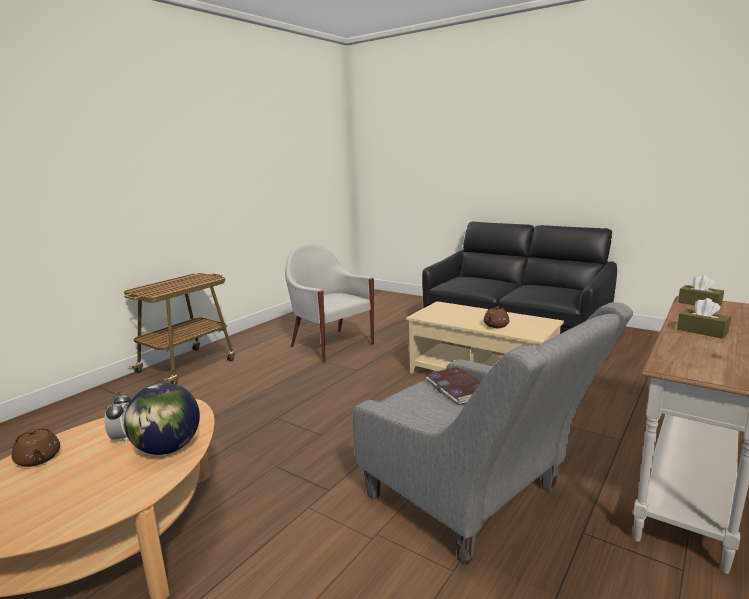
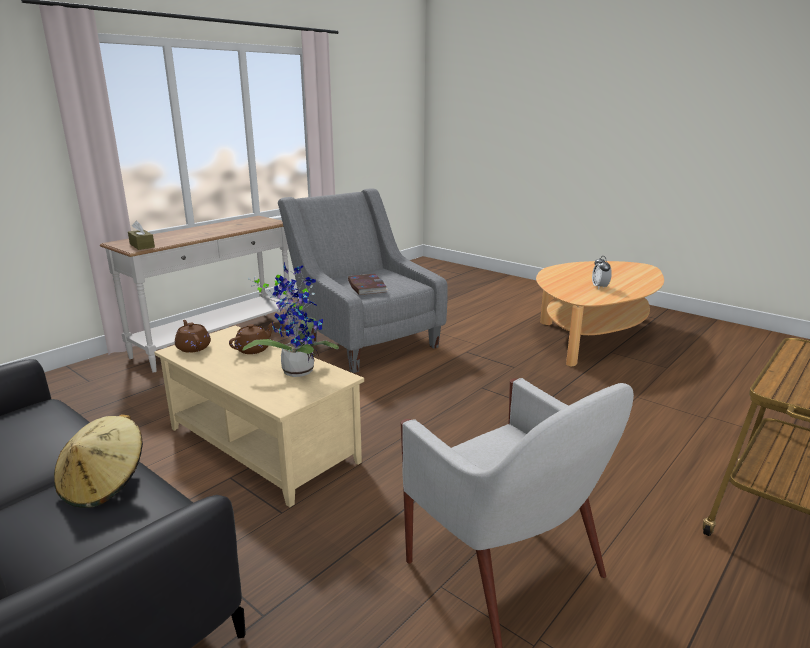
camera: 175 degrees left, 5 degrees up
(38, 459) = (638, 282): brown teapot -> brown teapot (193, 347)
(168, 449) = (561, 281): globe -> none
(450, 317) = (297, 369): none -> potted plant
(481, 285) = (104, 484): none -> beige hat
(702, 331) = (207, 232): brown tissue box -> none

